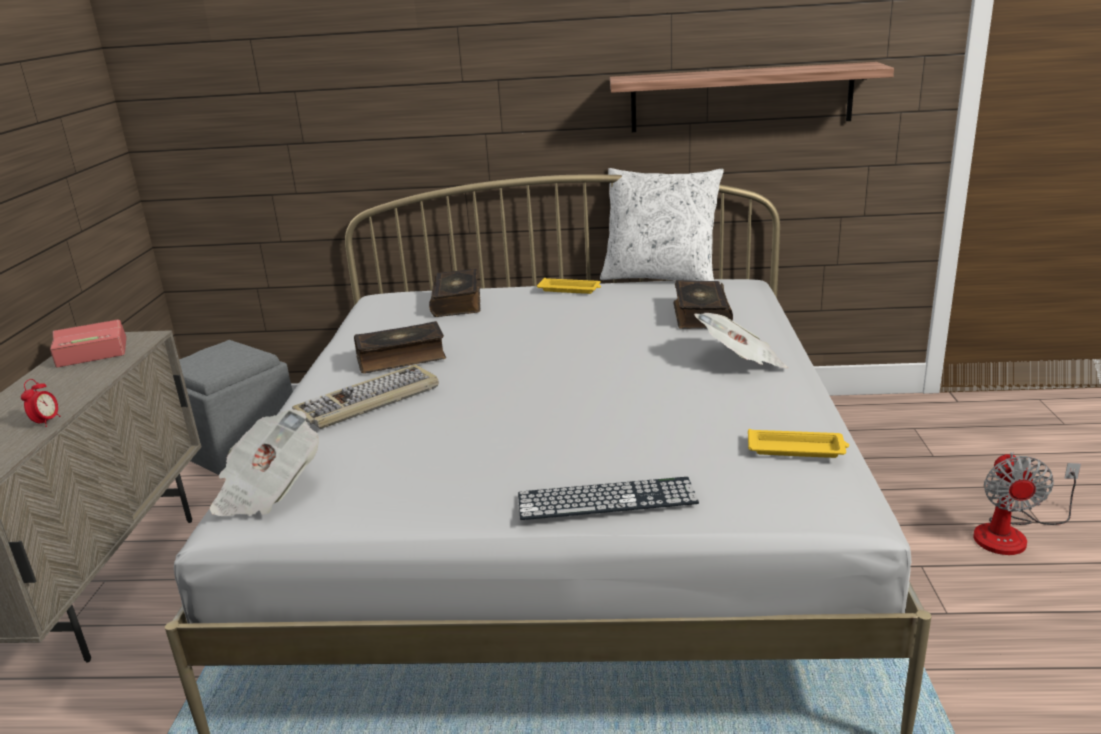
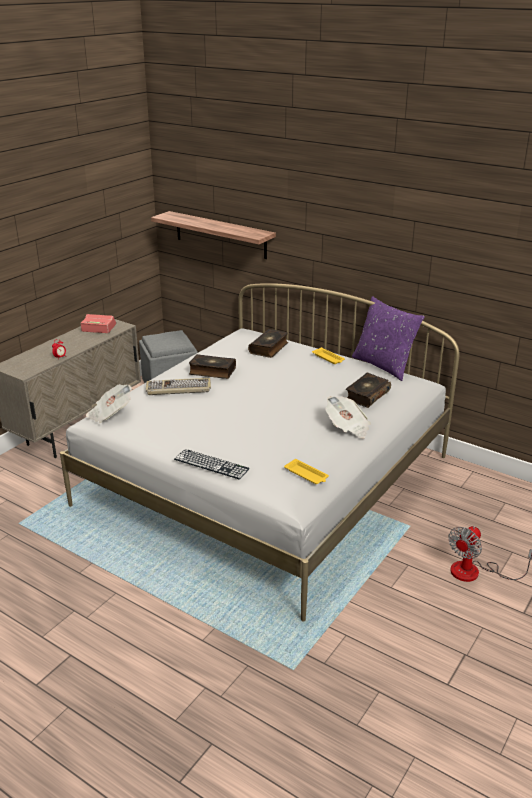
camera: 30 degrees right, 5 degrees up
(660, 277) = (384, 365): white pillow -> purple pillow
(741, 98) = (447, 277): shelf -> shelf (220, 235)

